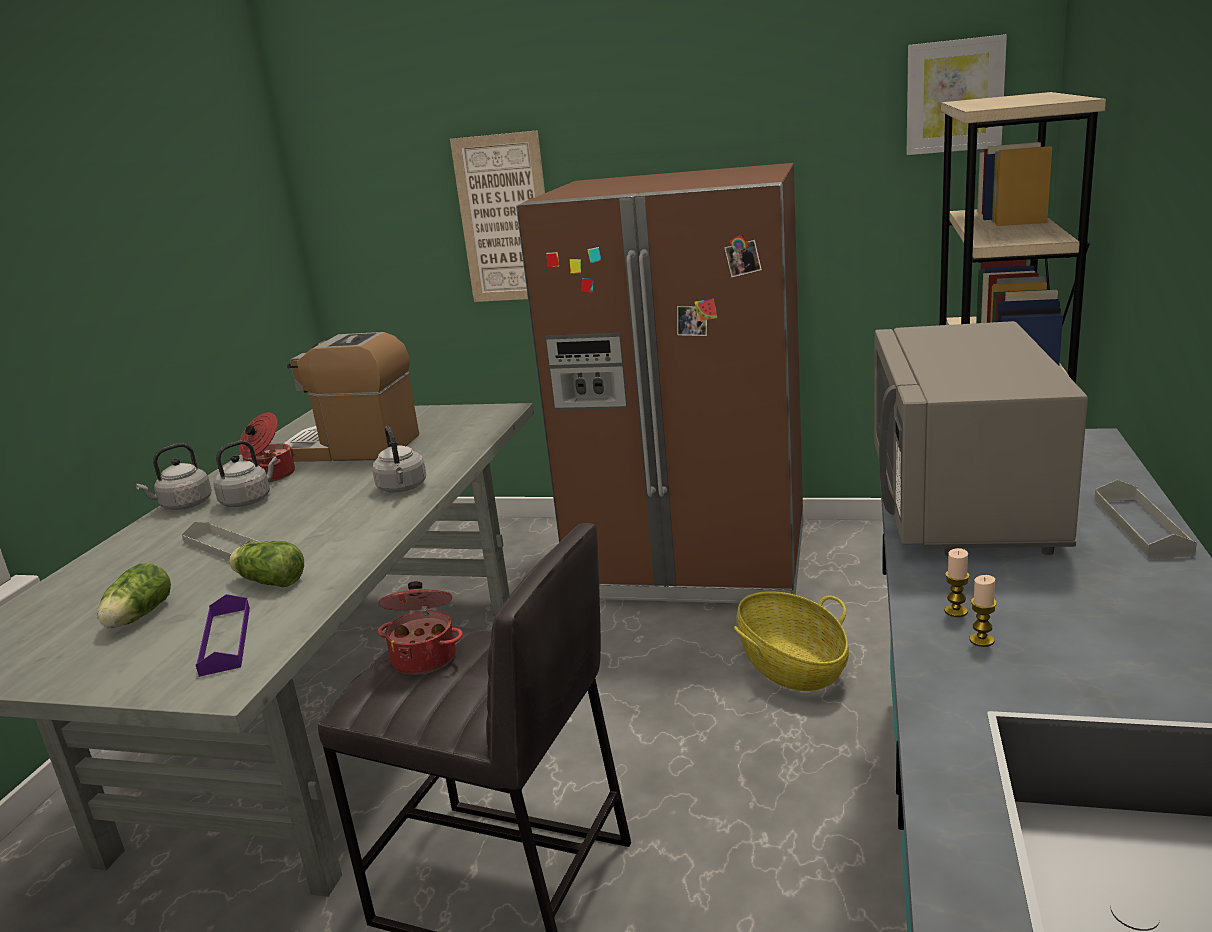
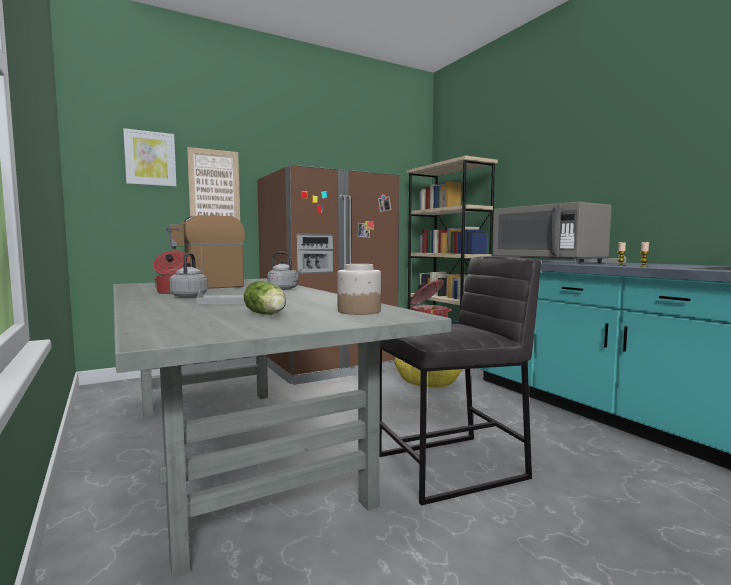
camera: 45 degrees left, 15 degrees down
(184, 505) = (139, 300): grey kettle -> none
(225, 640) = (358, 311): purple tray -> jar
(268, 581) = (311, 303): lettuce -> none
(954, 96) = (403, 171): picture -> picture (150, 158)

